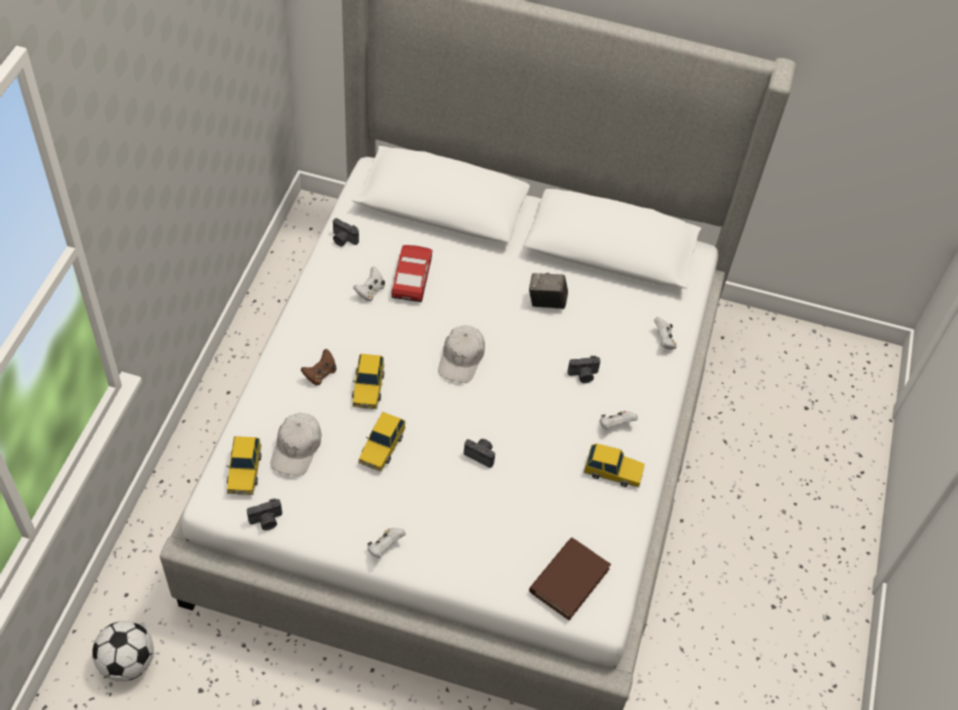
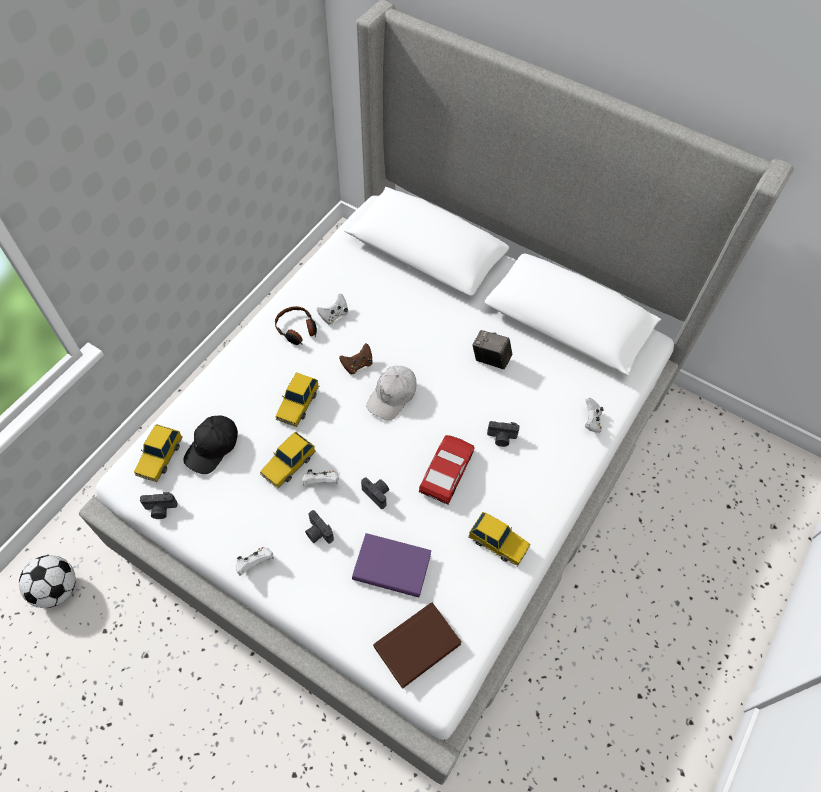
camera: 20 degrees right, 5 degrees up
(297, 448) = (213, 447): white cap -> black cap
(320, 374) = (261, 382): brown game controller -> brown game controller (357, 365)
(337, 314) = (297, 330): none -> headphones
(343, 240) = (328, 264): camera -> camera (318, 533)
(412, 277) = (376, 310): toy car -> toy car (447, 471)
(520, 518) = (392, 567): none -> purple book
(615, 425) = (516, 495): white game controller -> white game controller (321, 482)

